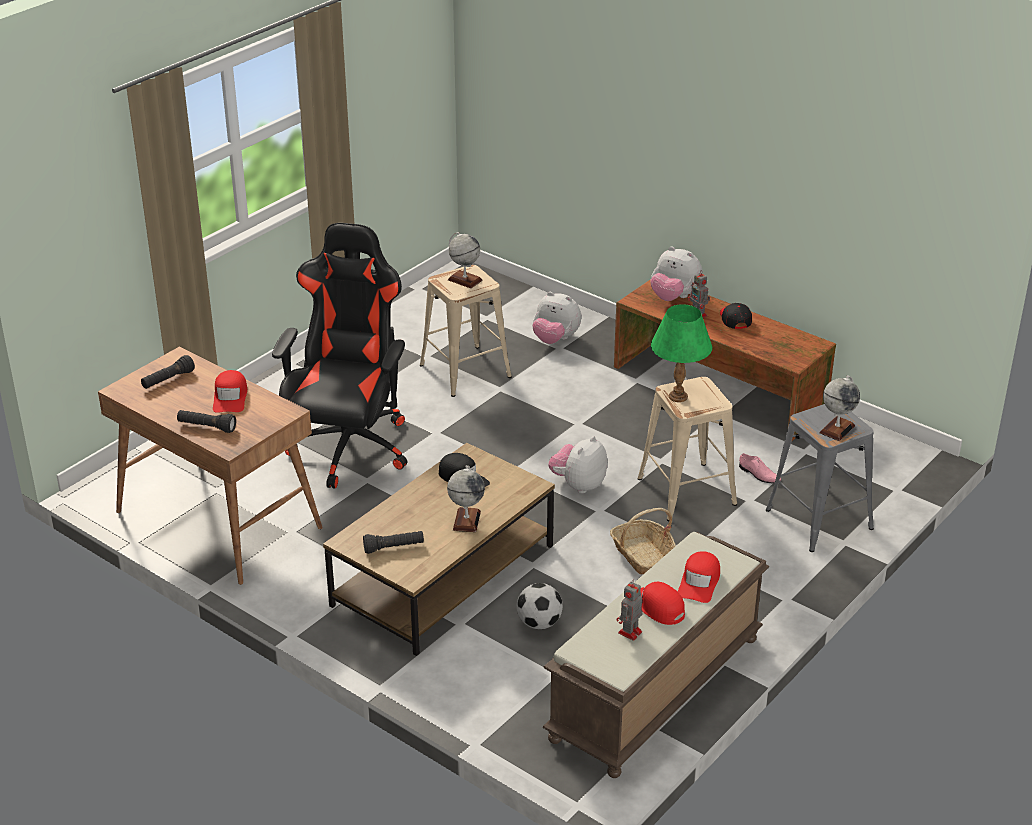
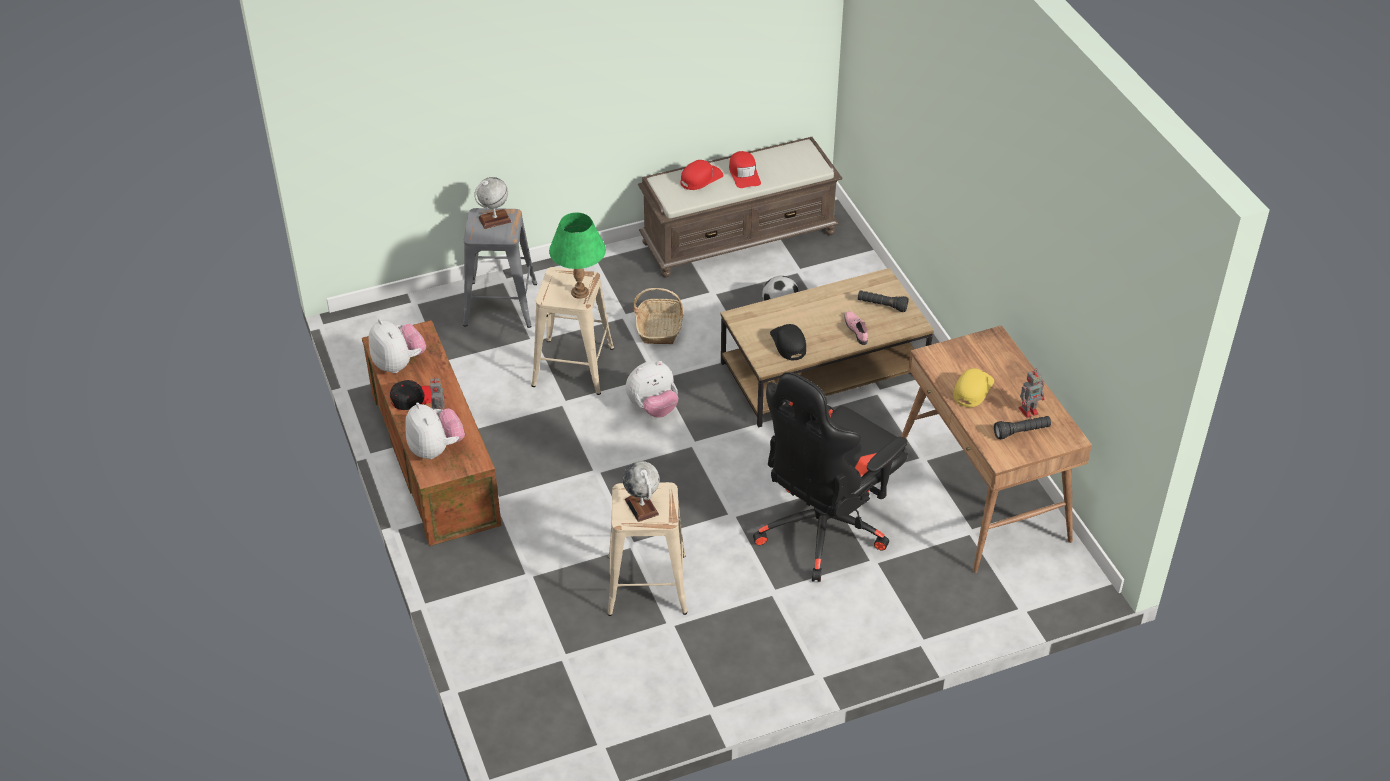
camera: 150 degrees left, 10 degrees up
(206, 427) = (1006, 365): black flashlight -> none
(230, 397) = (972, 389): red cap -> yellow cap
(466, 520) = (812, 307): globe -> none
(555, 339) = (522, 589): plush toy -> plush toy (398, 363)
(629, 633) = (776, 165): toy robot -> toy robot (1029, 410)
(734, 319) = (413, 398): black cap -> black cap turned 135 degrees counterclockwise
(759, 474) = (501, 358): pink shoe -> pink shoe (857, 329)

